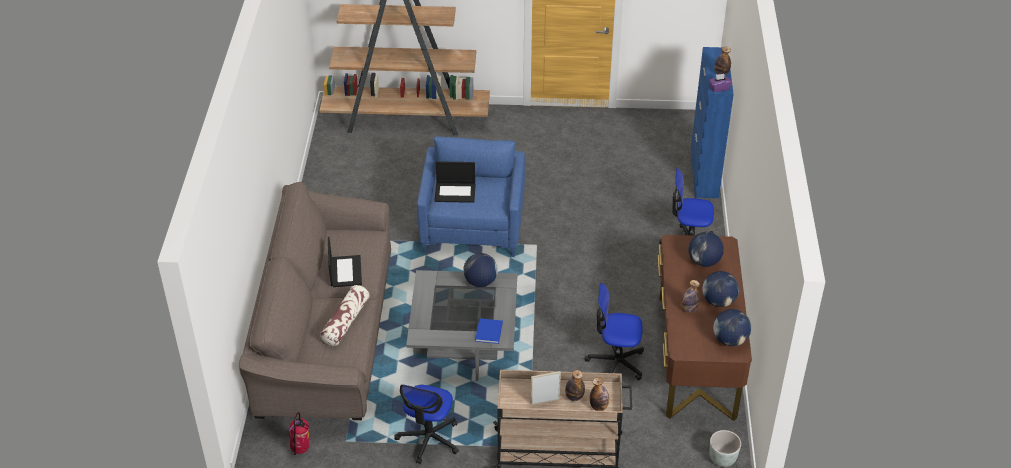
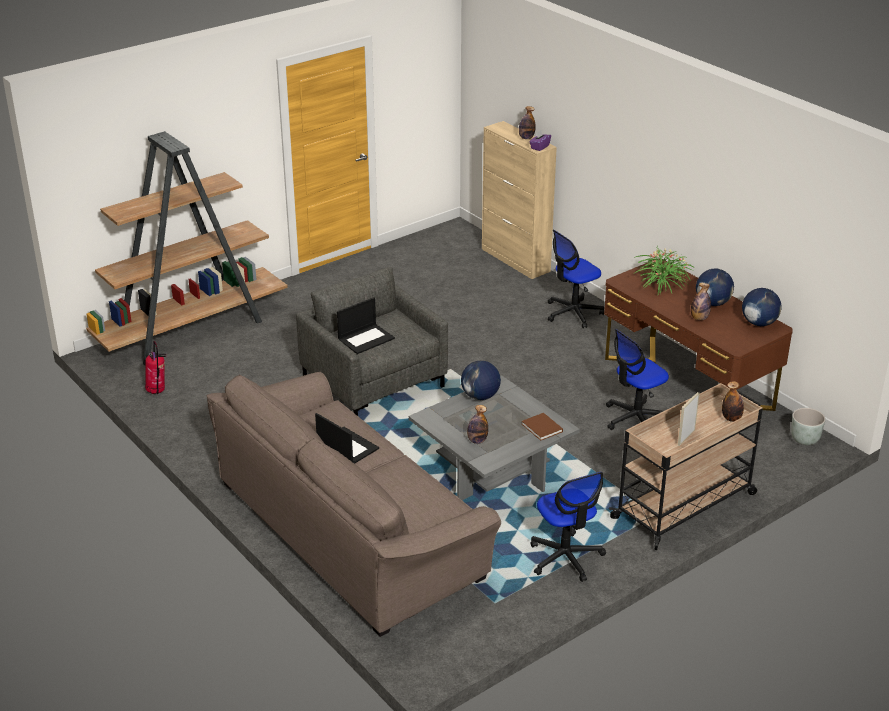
camera: 40 degrees left, 10 degrees down
(301, 450) = (462, 635): fire extinguisher -> fire extinguisher (157, 391)
(346, 321) = (406, 484): pillow -> none
(473, 226) = (374, 381): blue armchair -> grey armchair
(488, 332) = (542, 428): blue book -> brown book
(574, 397) = (703, 422): bottle -> bottle (477, 440)
(704, 173) = (515, 260): blue cabinet -> beige cabinet
(704, 262) = (662, 283): globe -> potted plant

